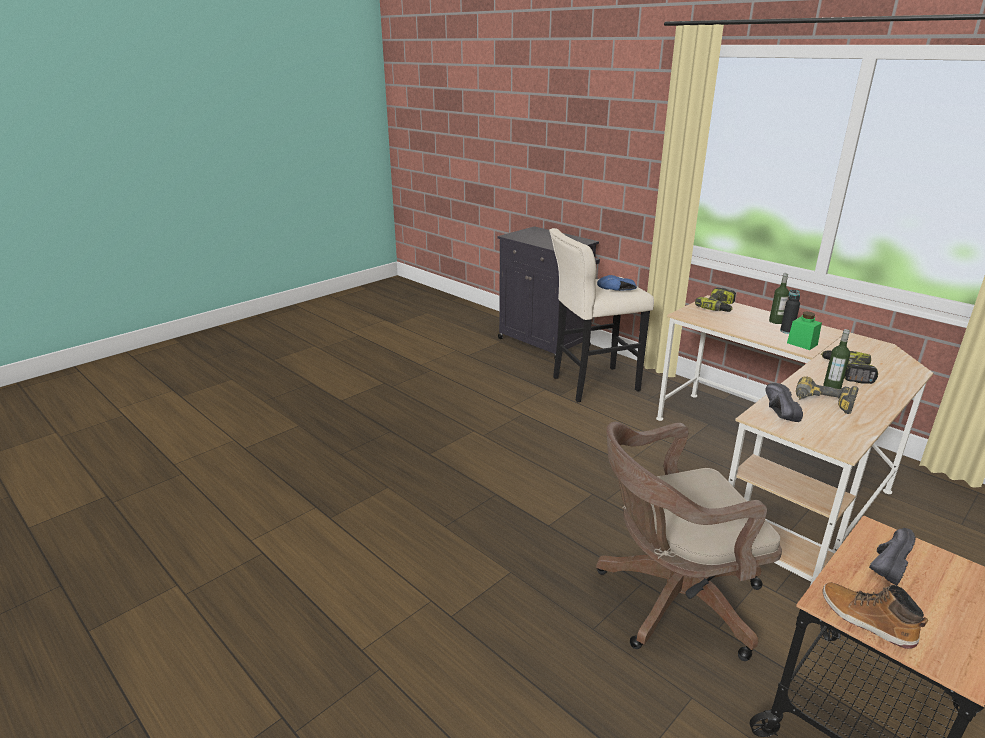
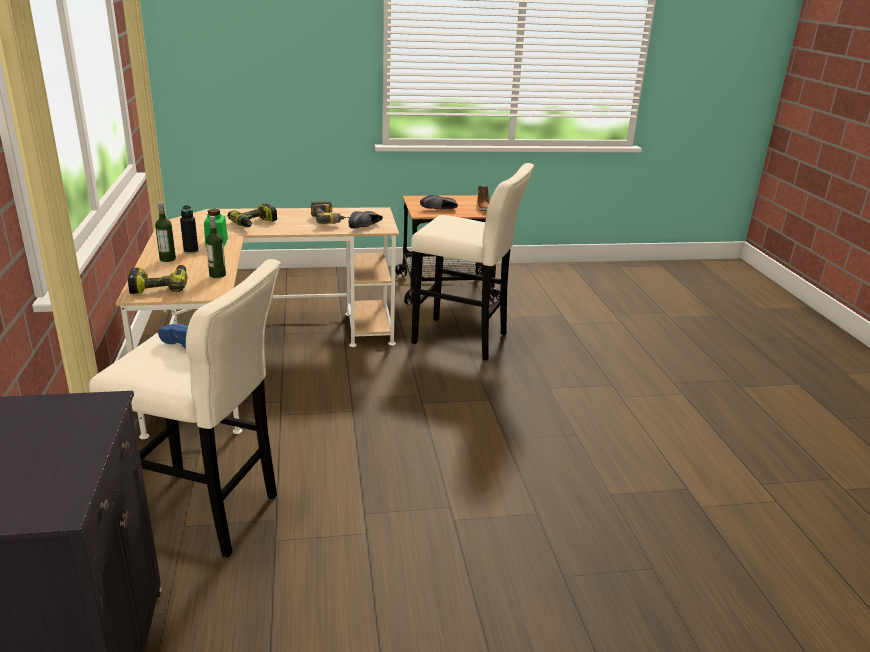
camera: 145 degrees left, 0 degrees up
(671, 600) = (464, 340): brown office chair -> beige stool
(832, 387) = (294, 223): bottle -> bottle (217, 275)

